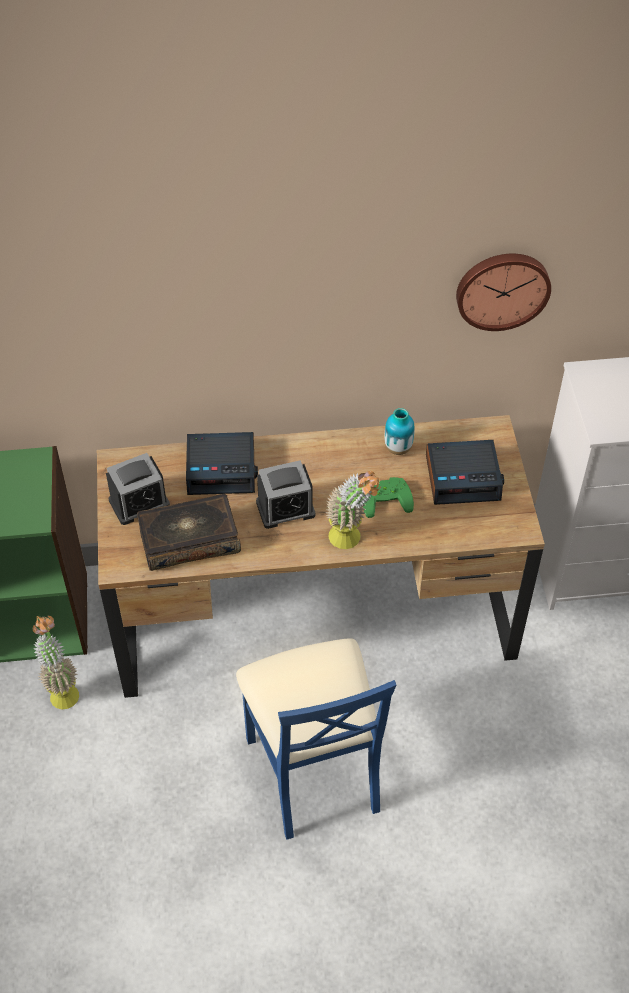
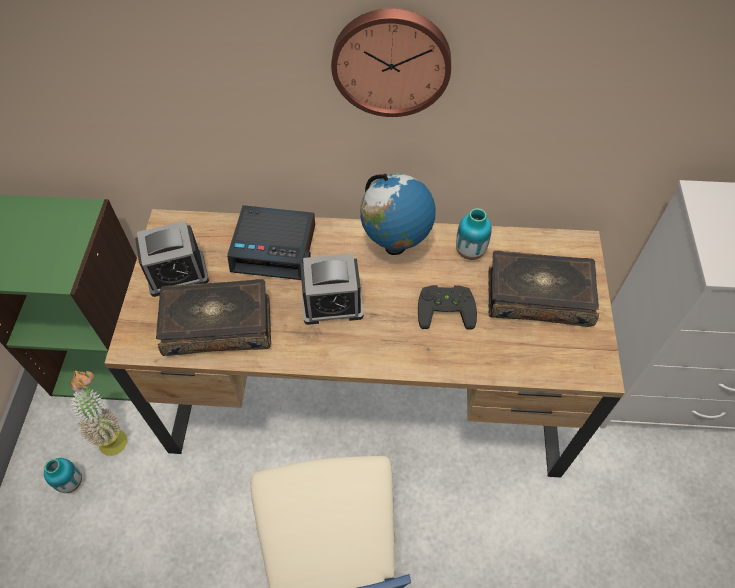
camera: 10 degrees right, 5 degrees up
(33, 739) = (71, 482): none -> vase
(330, 452) = (395, 246): none -> globe
(351, 540) = (398, 353): potted plant -> none
(385, 497) = (446, 307): green game controller -> black game controller
(463, 477) = (538, 296): alarm clock -> book
(502, 289) = (629, 75): wall clock -> wall clock (391, 61)

